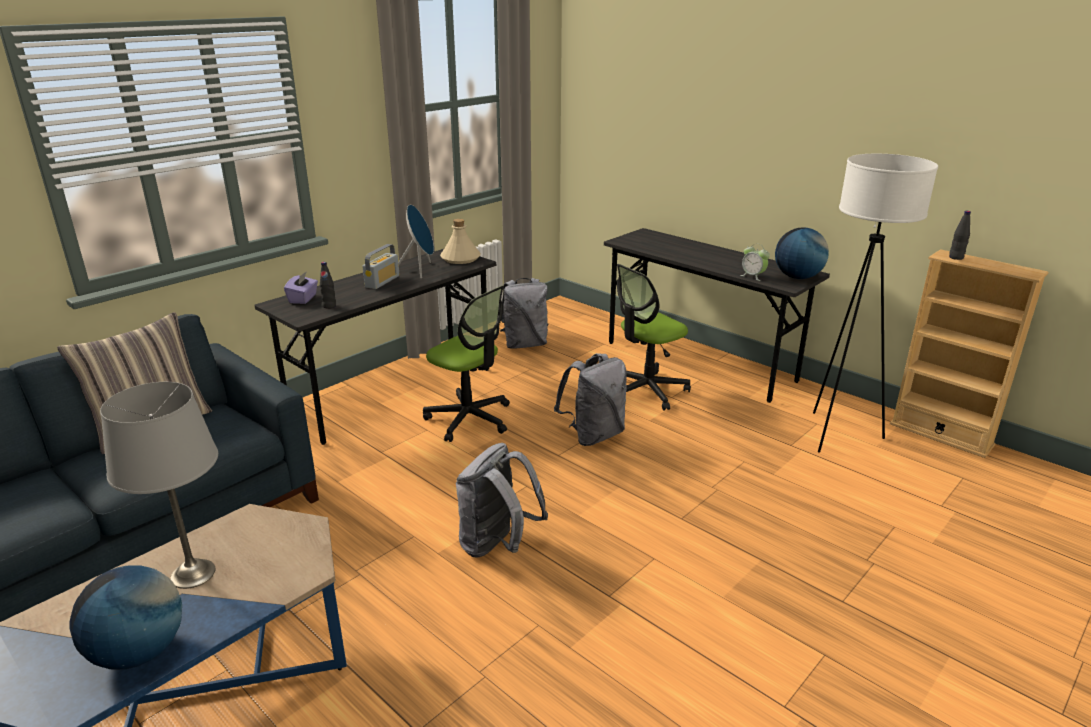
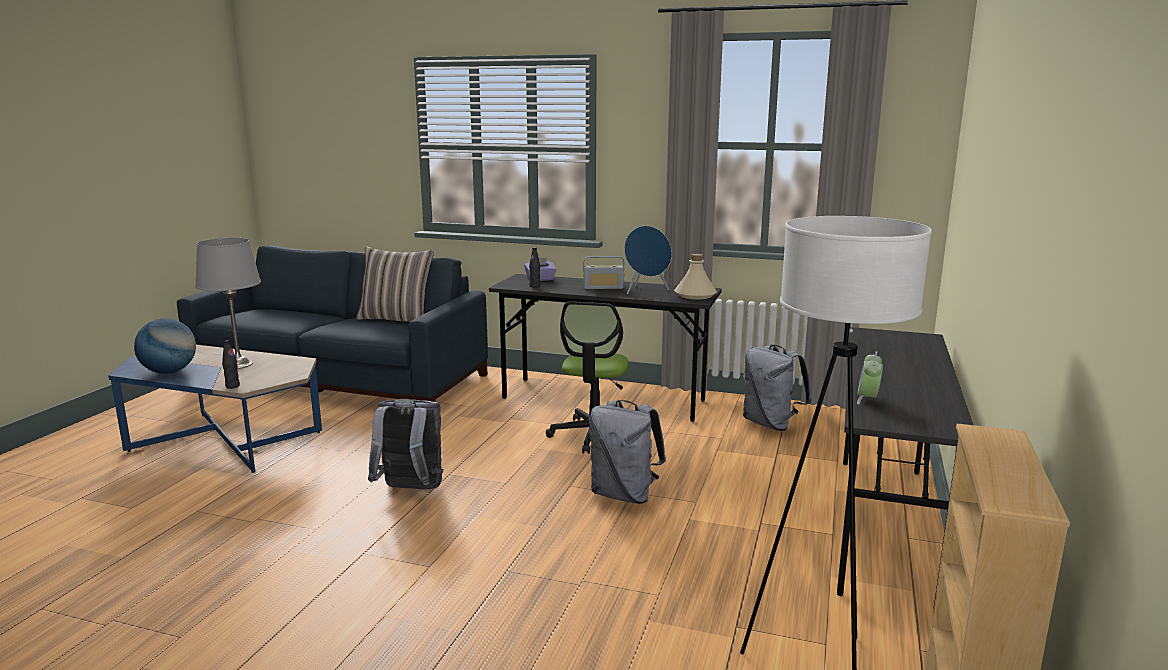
camera: 65 degrees right, 10 degrees down
(646, 390) = (757, 505): office chair -> none
(797, 277) = (915, 423): globe -> none
(956, 258) = (988, 440): black bottle -> black bottle (232, 386)

